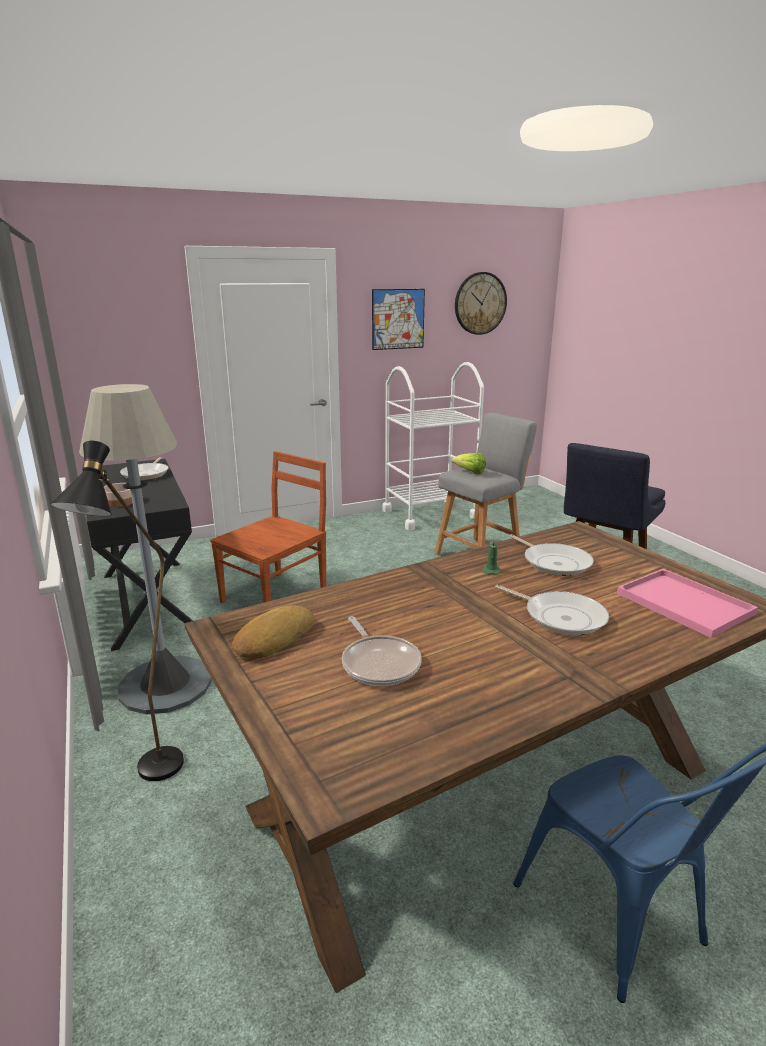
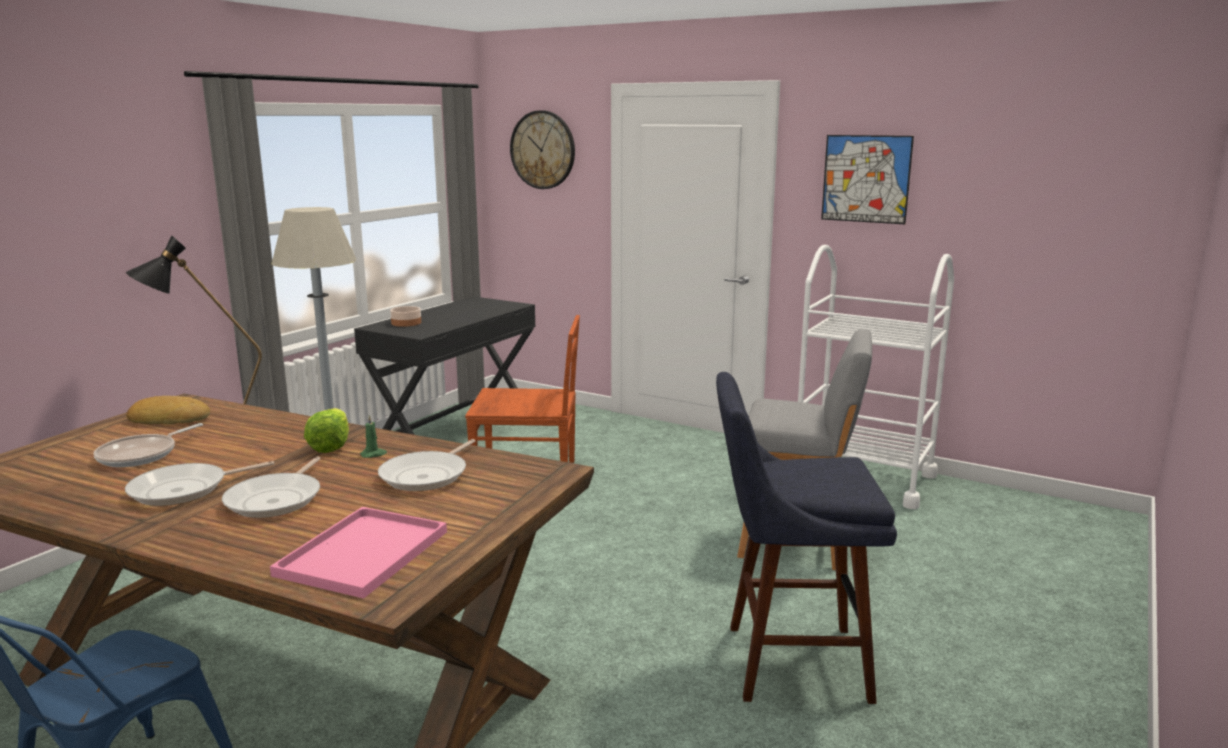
camera: 55 degrees right, 5 degrees down
(146, 474) = (483, 311): frying pan -> frying pan (184, 490)
(470, 472) = (776, 406): lettuce -> lettuce (330, 446)
(480, 303) = (1023, 162): wall clock -> wall clock (543, 150)

